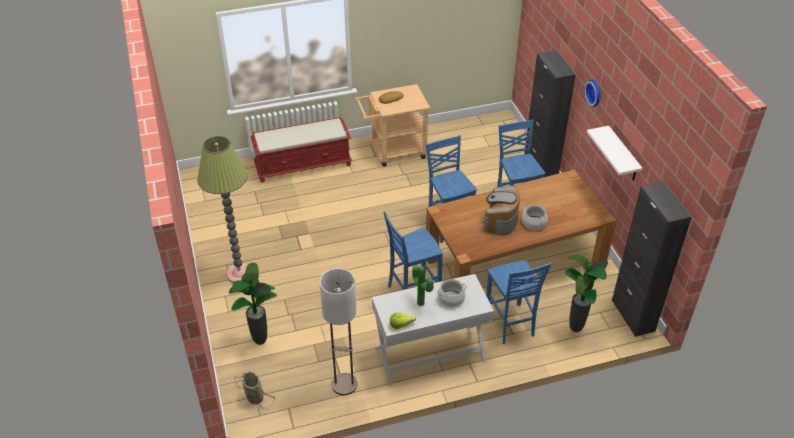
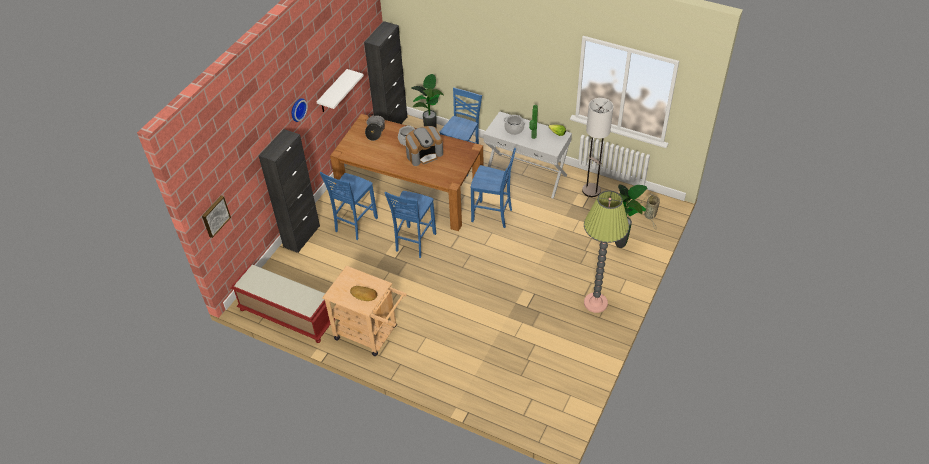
camera: 135 degrees left, 5 degrees up
(303, 164) = (454, 375): red bench -> red bench (286, 315)
(528, 30) = (215, 216): none -> picture
(575, 212) = (375, 131): none -> cooking pot

